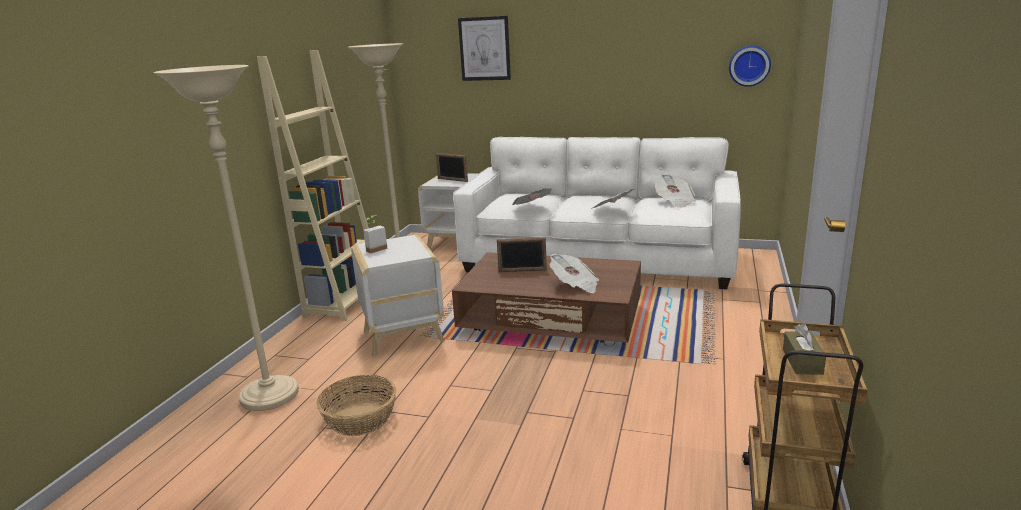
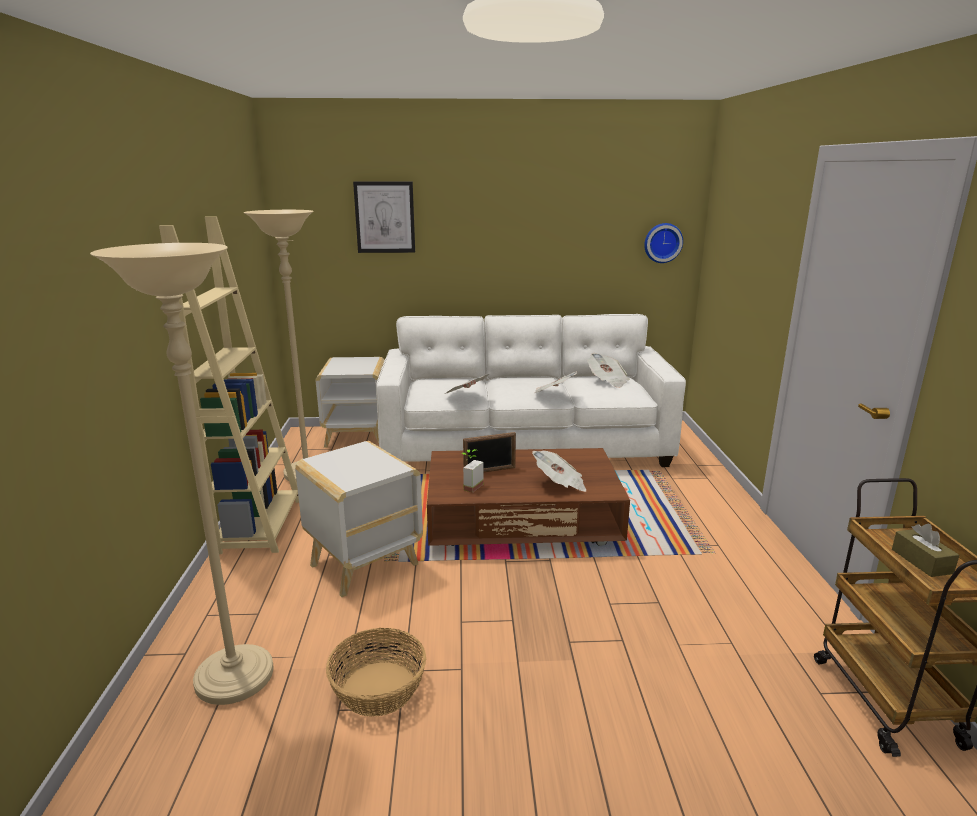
camera: 20 degrees left, 0 degrees up
(374, 249) = (331, 464): potted plant -> potted plant (469, 486)
(452, 180) = (352, 366): picture frame -> none

